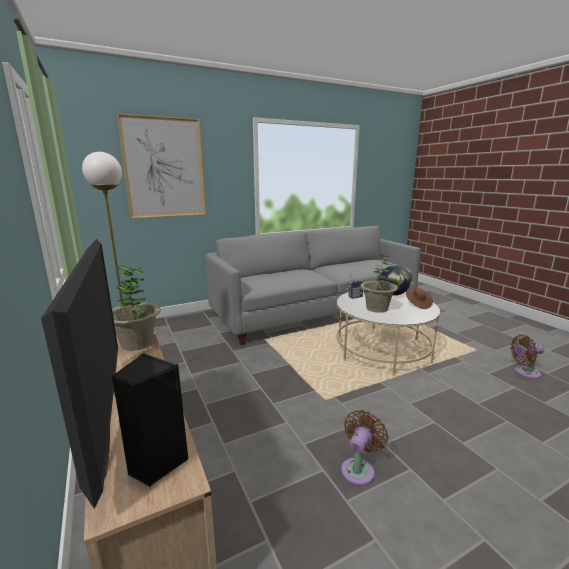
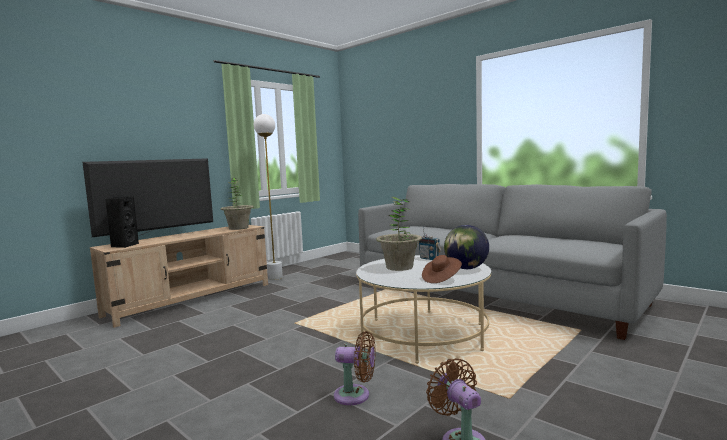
camera: 70 degrees right, 10 degrees down
(164, 168) = (398, 121): picture -> none
(359, 469) = (207, 344): brown fan -> brown fan (355, 396)

